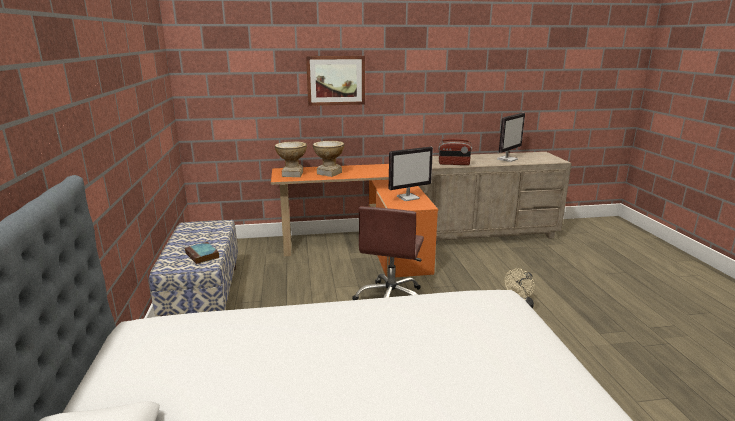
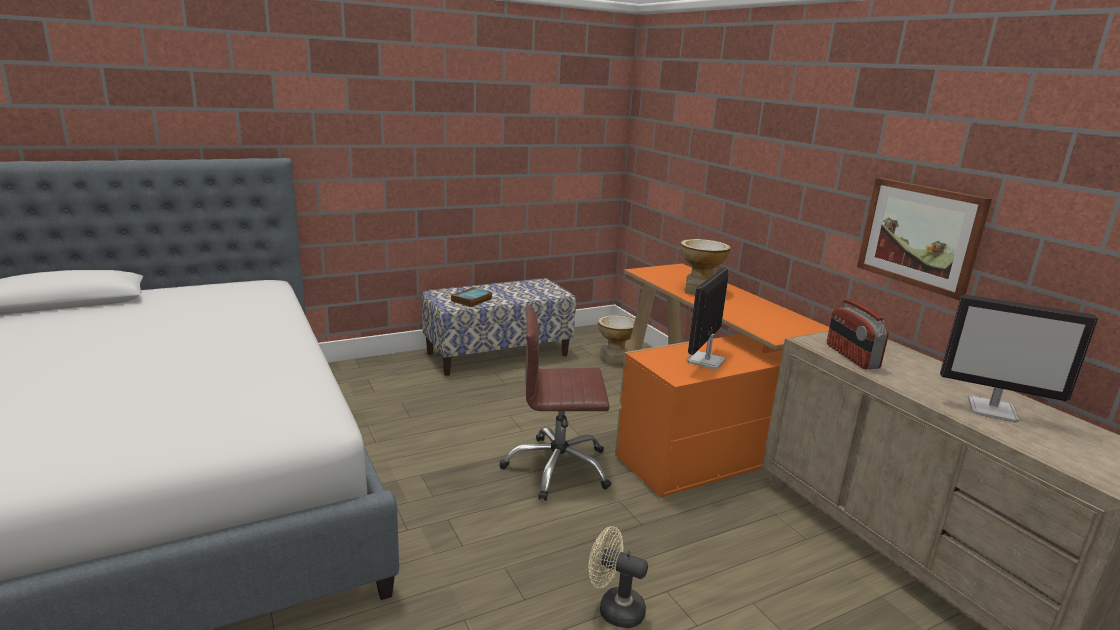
camera: 70 degrees right, 0 degrees up
(292, 174) = (667, 274): vase -> vase (615, 358)
(336, 80) = (772, 154): picture -> picture (920, 235)
(408, 197) = (705, 361): monitor -> monitor turned 75 degrees clockwise

